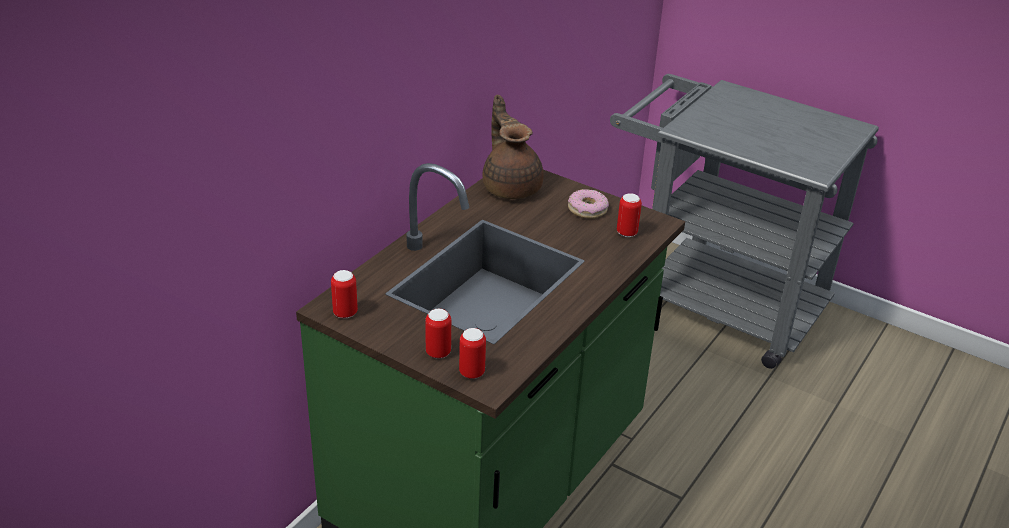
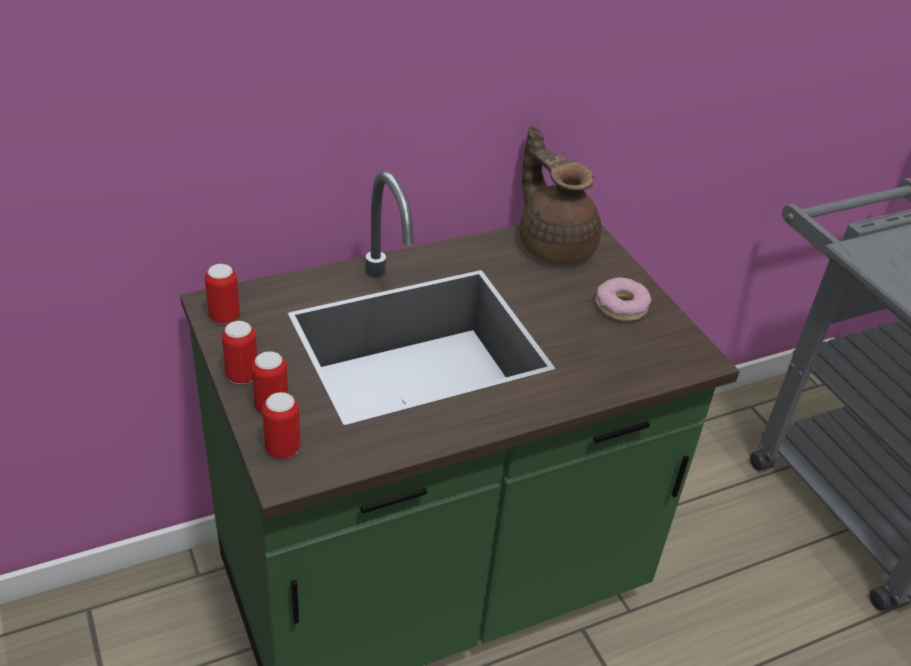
camera: 30 degrees right, 5 degrees up
(511, 186) = (554, 244): brown teapot -> brown teapot turned 45 degrees counterclockwise
(626, 233) = (644, 355): can -> can (242, 376)

